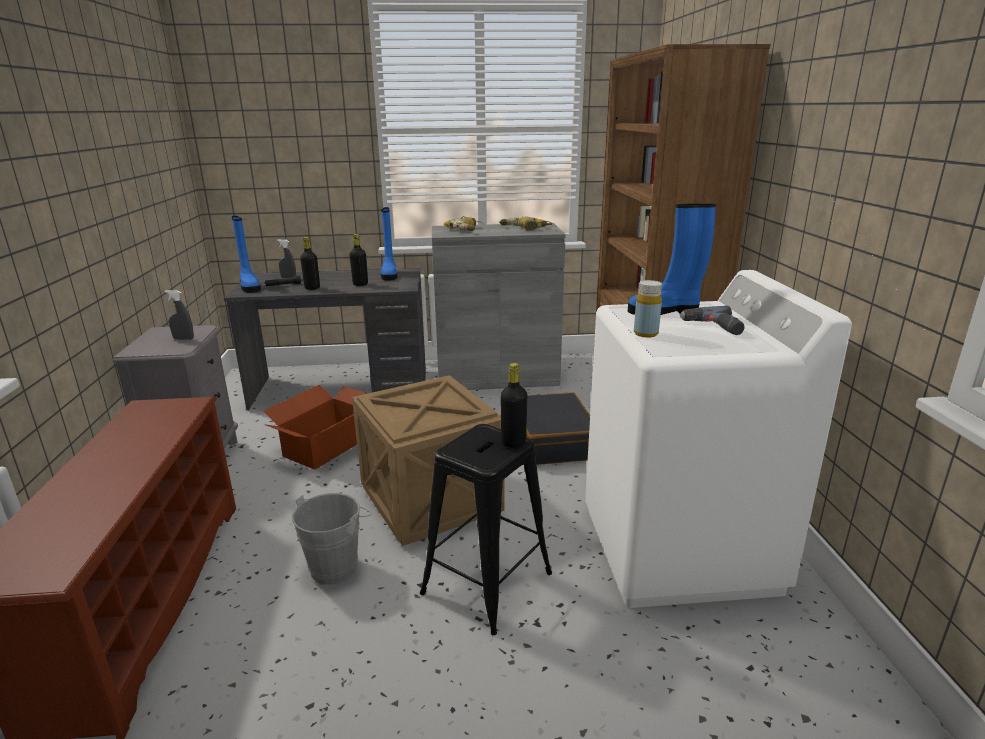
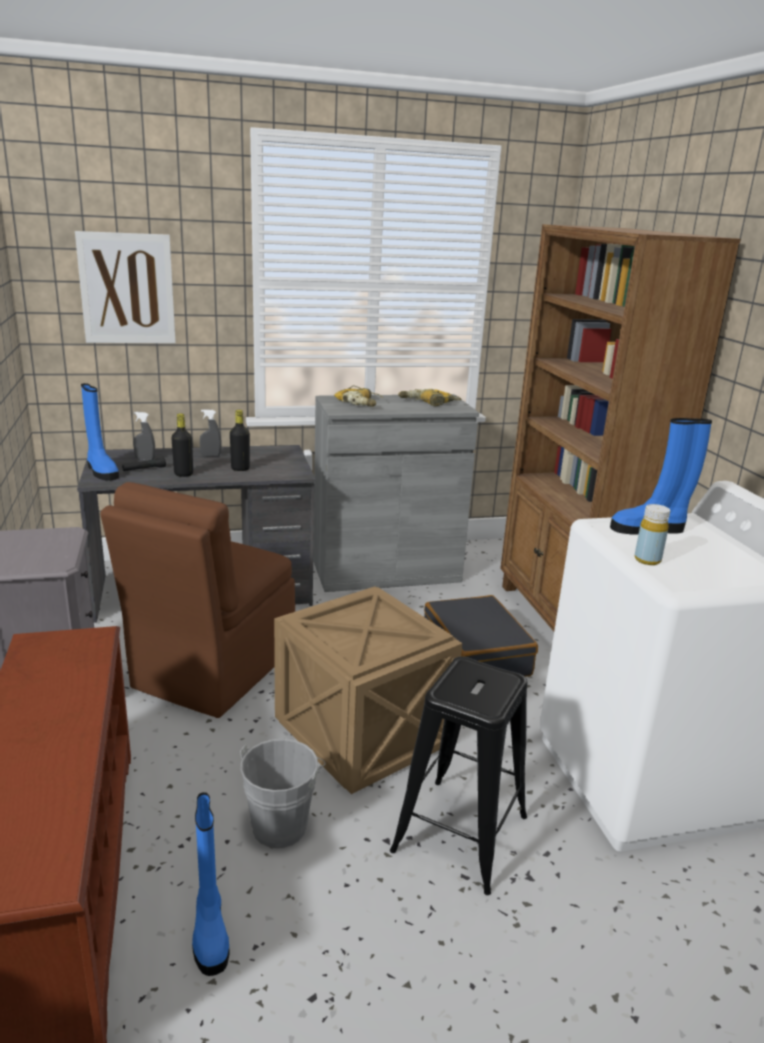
camera: 10 degrees left, 0 degrees up
(184, 339) = (54, 549): grey spray bottle -> grey spray bottle (211, 455)
(276, 141) = (127, 289): none -> picture
(325, 447) = (212, 670): cardboard box -> brown chair
(389, 275) = (268, 454): blue boot -> blue boot (210, 931)
(513, 442) = (506, 680): black bottle -> none
(713, 327) = (709, 550): power drill -> none

